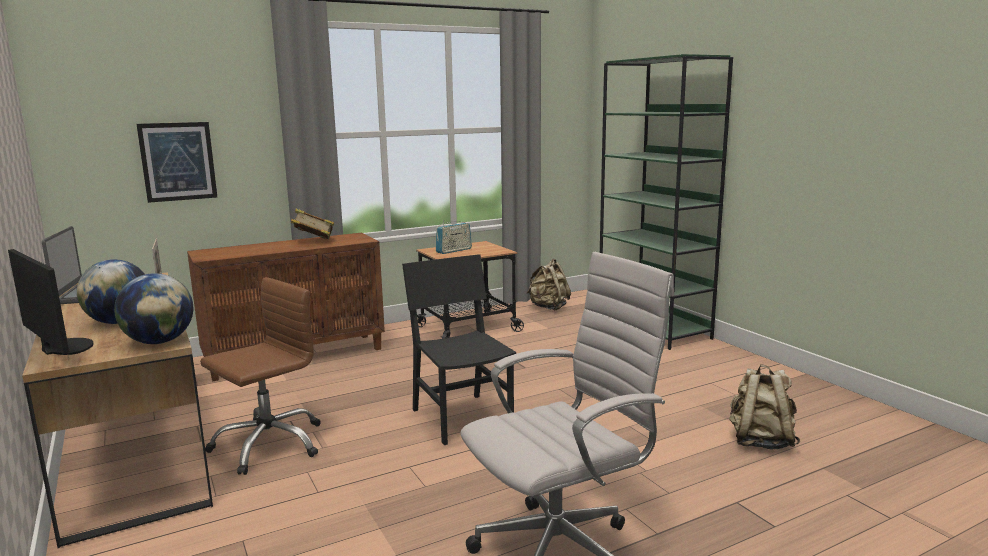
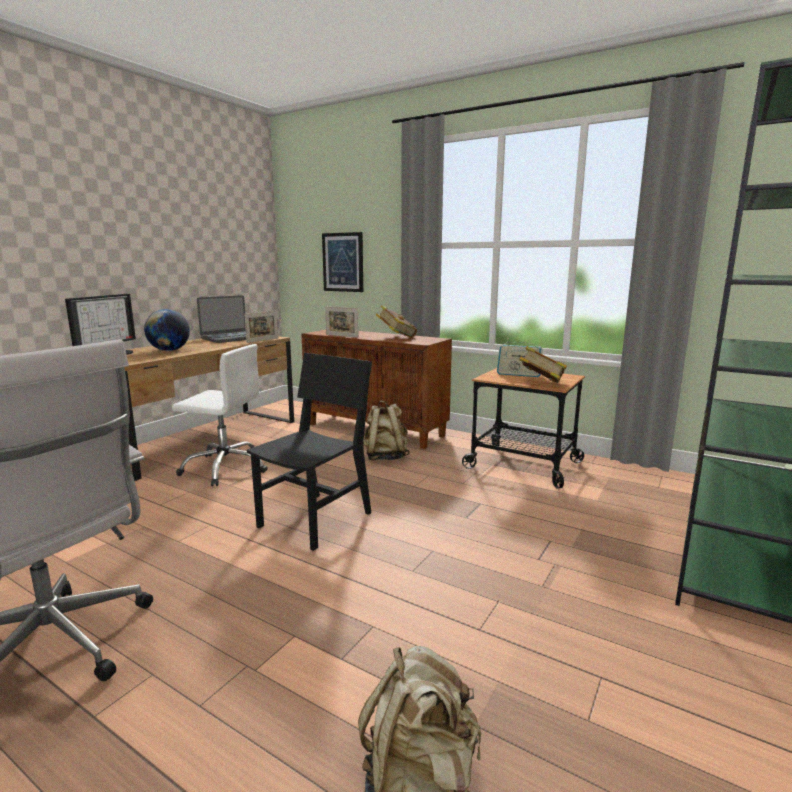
camera: 60 degrees right, 0 degrees up
(159, 342) = (128, 361): globe -> none
(258, 253) = (342, 336): none -> picture frame
(268, 444) = (225, 468): brown office chair -> white office chair
(489, 252) = (540, 384): none -> book
(548, 307) = (660, 484): beige backpack -> beige backpack (385, 457)

